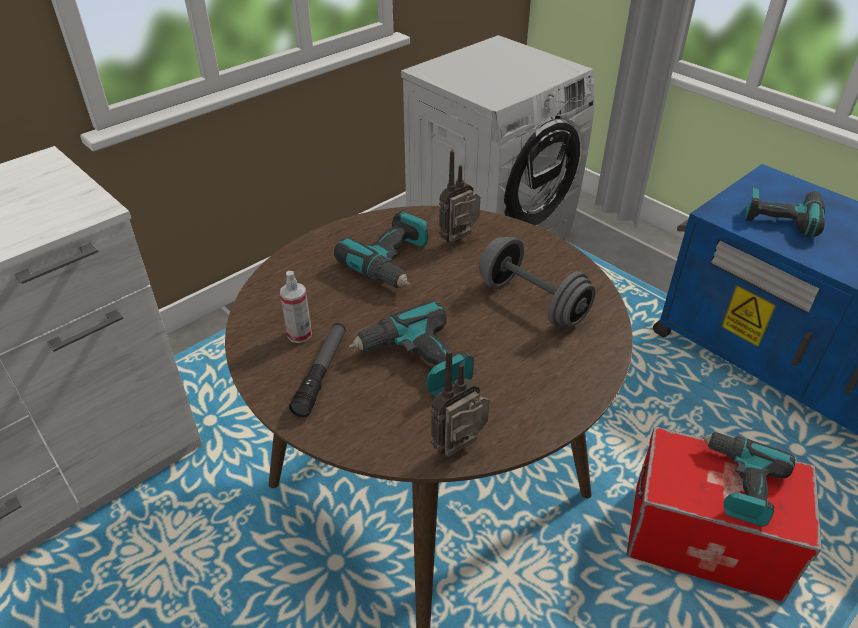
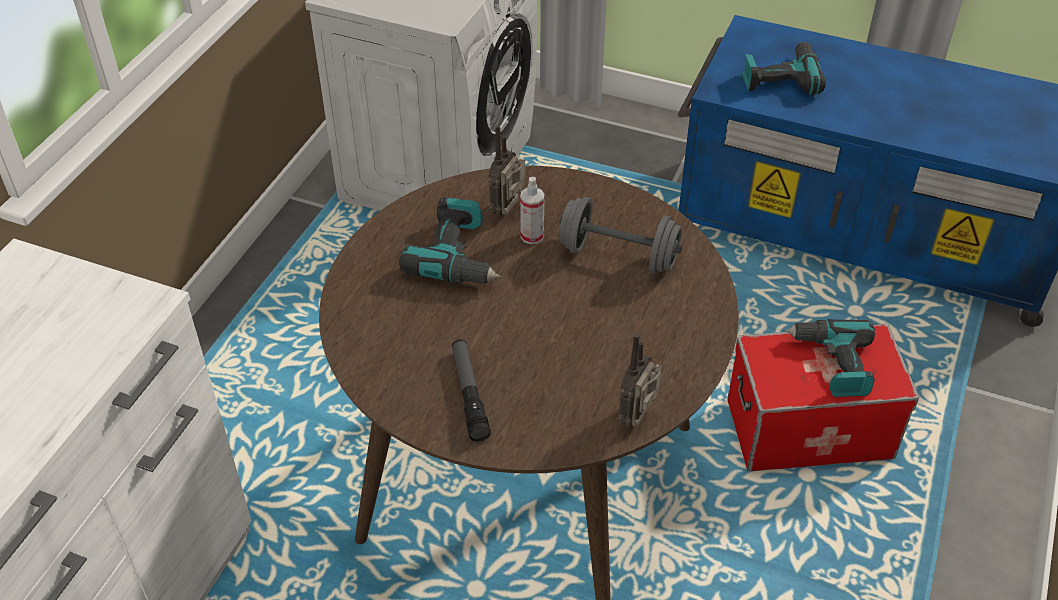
camera: 25 degrees left, 5 degrees up
(299, 334) = (419, 363): spray bottle -> spray bottle (532, 236)
(416, 362) = (550, 352): power drill -> none

